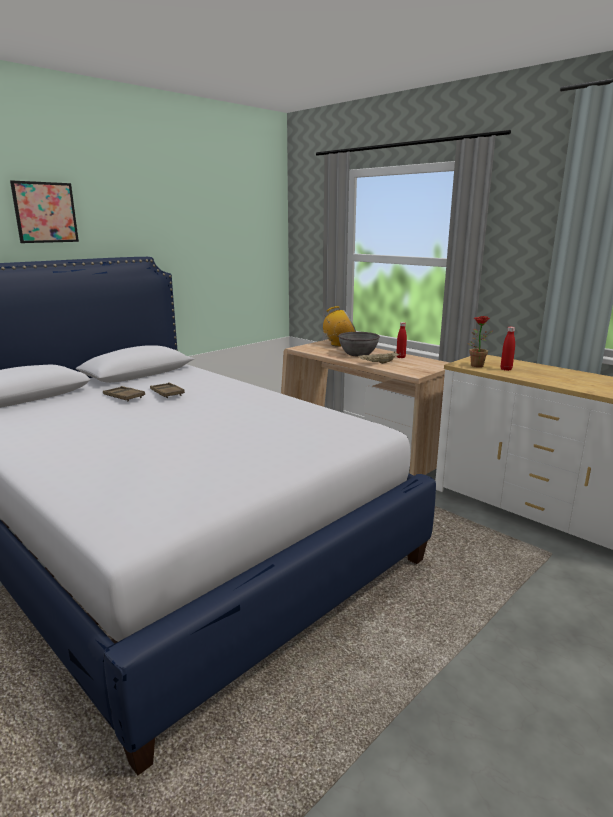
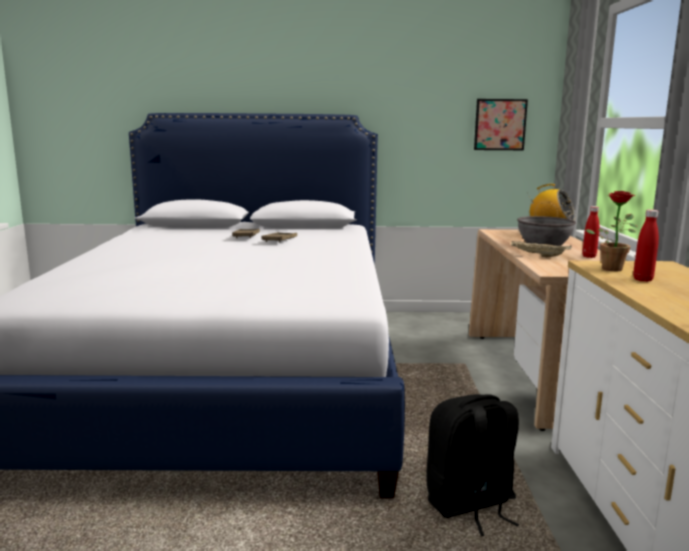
camera: 45 degrees right, 5 degrees down
(45, 212) = (264, 71): picture -> picture (500, 124)
(455, 541) = (470, 505): none -> black backpack

